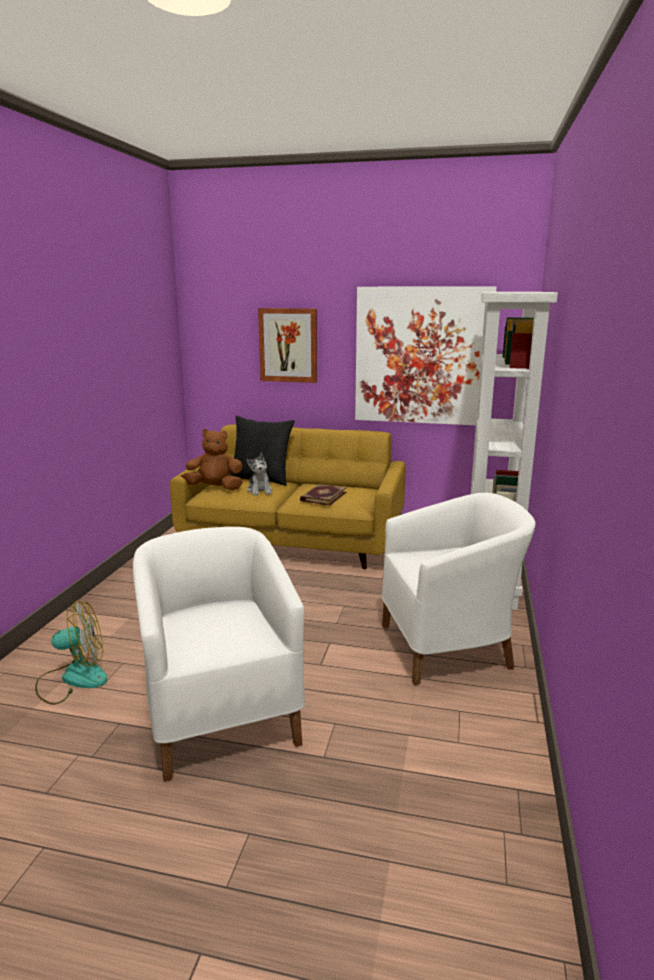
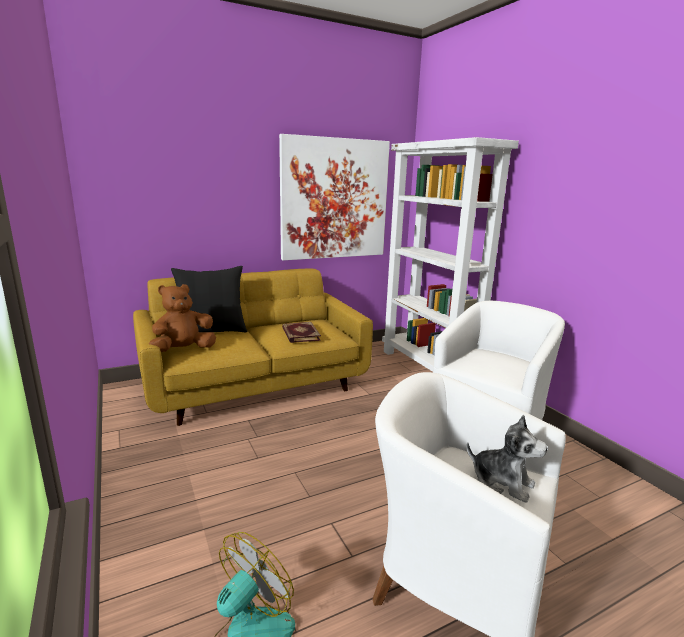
camera: 40 degrees left, 0 degrees up
(260, 491) = (234, 342): plush toy -> plush toy (502, 482)
(288, 345) = (211, 191): picture -> none

